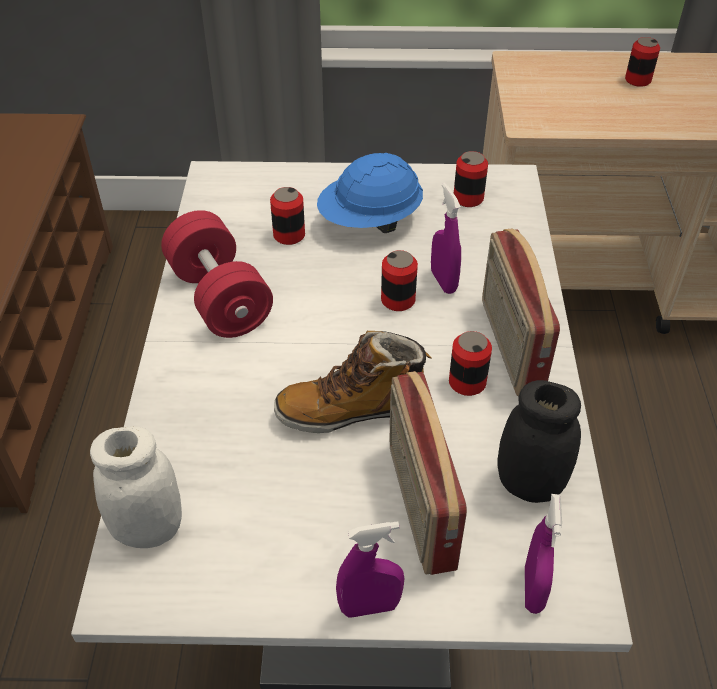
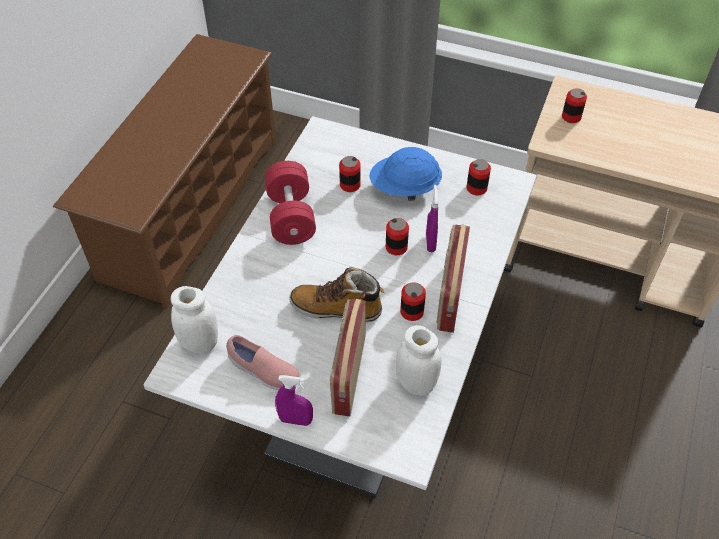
camera: 20 degrees right, 5 degrees up
(279, 543) = (263, 372): none -> pink shoe
(529, 484) = (416, 383): black jar -> white jar
(533, 589) = (387, 440): purple spray bottle -> none
(638, 80) = (649, 124): can -> can (571, 117)

